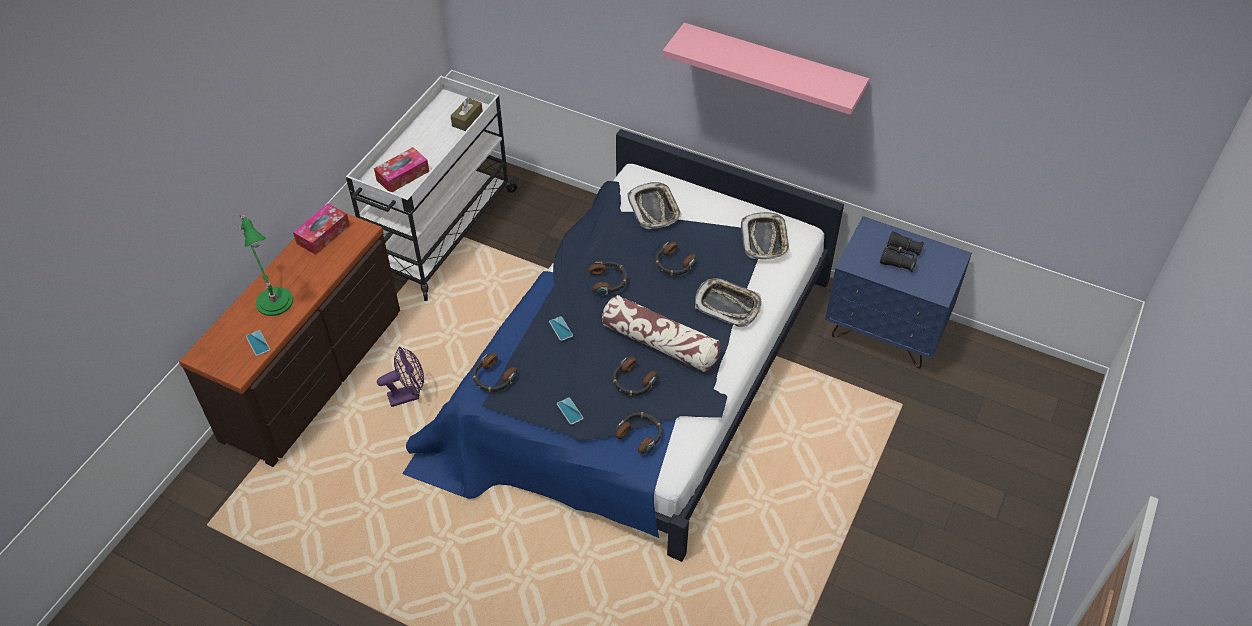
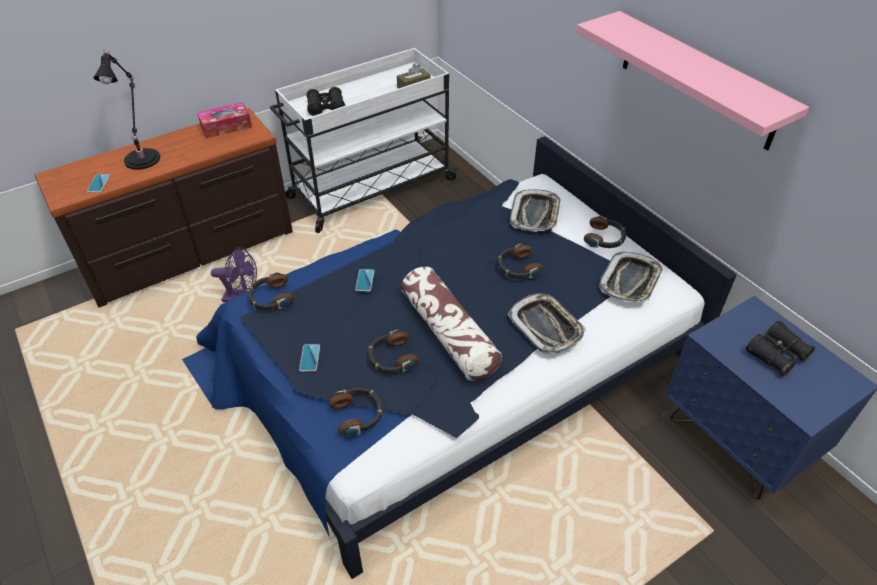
camera: 30 degrees right, 5 degrees down
(273, 299) = (143, 157): green table lamp -> black table lamp
(403, 175) = (326, 108): tissue box -> black binoculars
(608, 281) = (442, 257): headphones -> headphones (605, 238)

